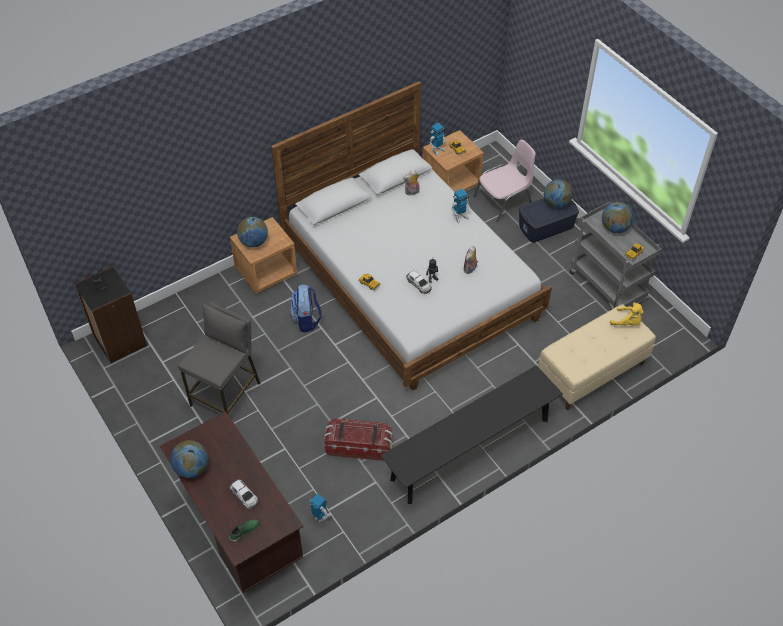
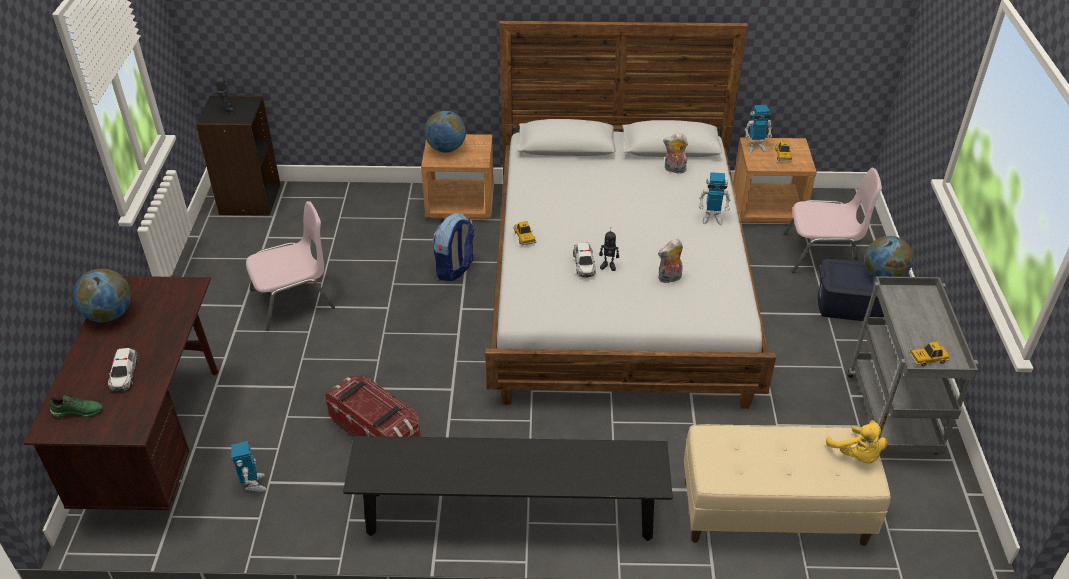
camera: 35 degrees right, 10 degrees down
(226, 394) = (294, 299): grey stool -> pink chair
(615, 228) = (924, 315): globe -> none

